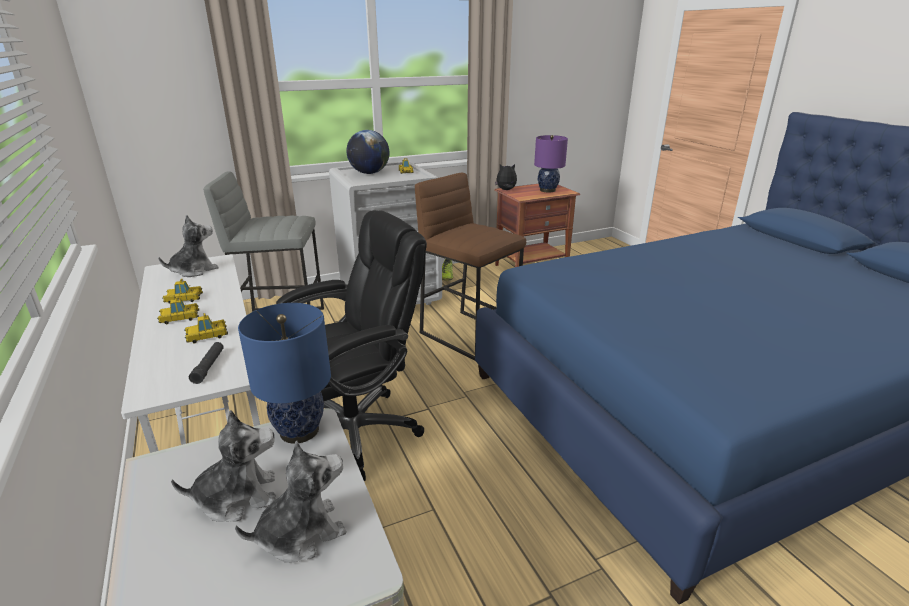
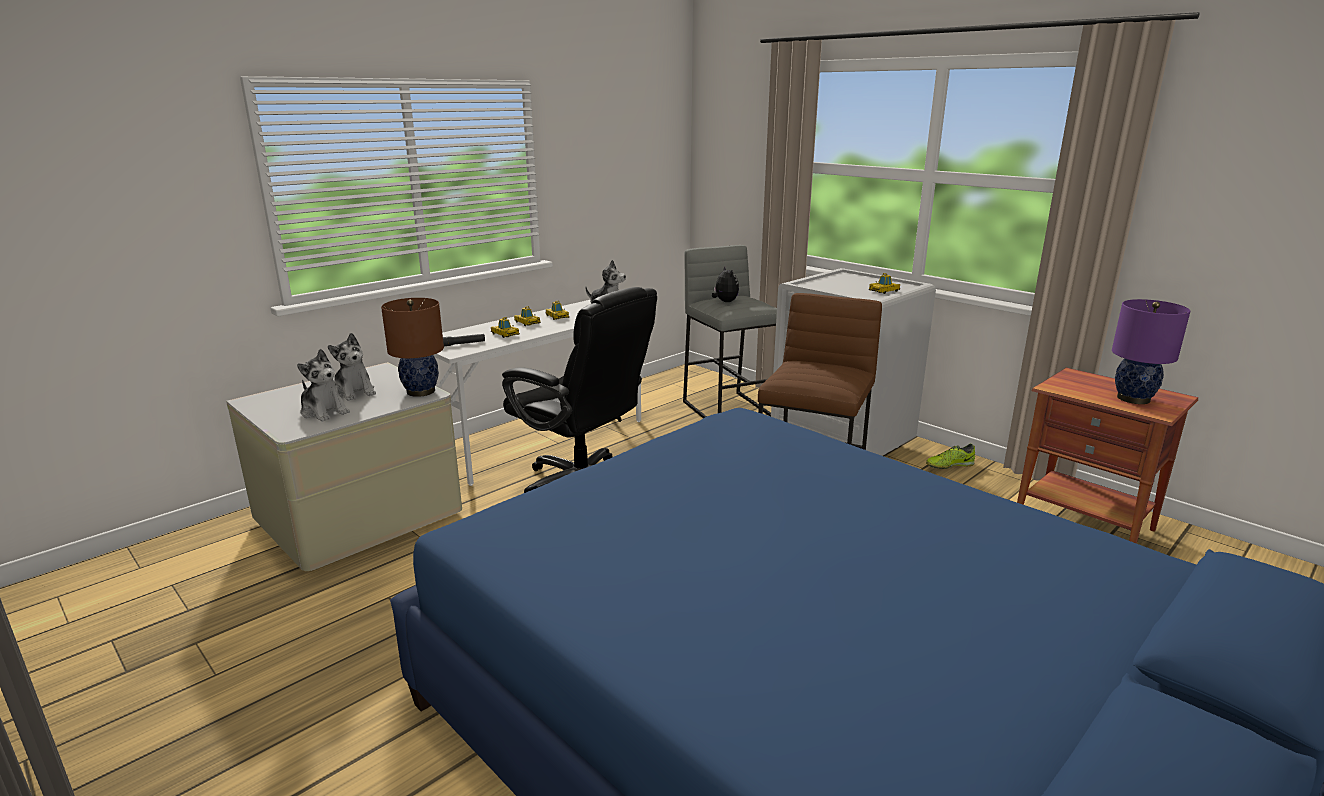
camera: 70 degrees right, 5 degrees down
(299, 431) = (420, 391): blue table lamp -> brown table lamp
(369, 173) = (850, 281): globe -> none
(506, 190) = (1071, 374): plush toy -> plush toy (724, 302)

